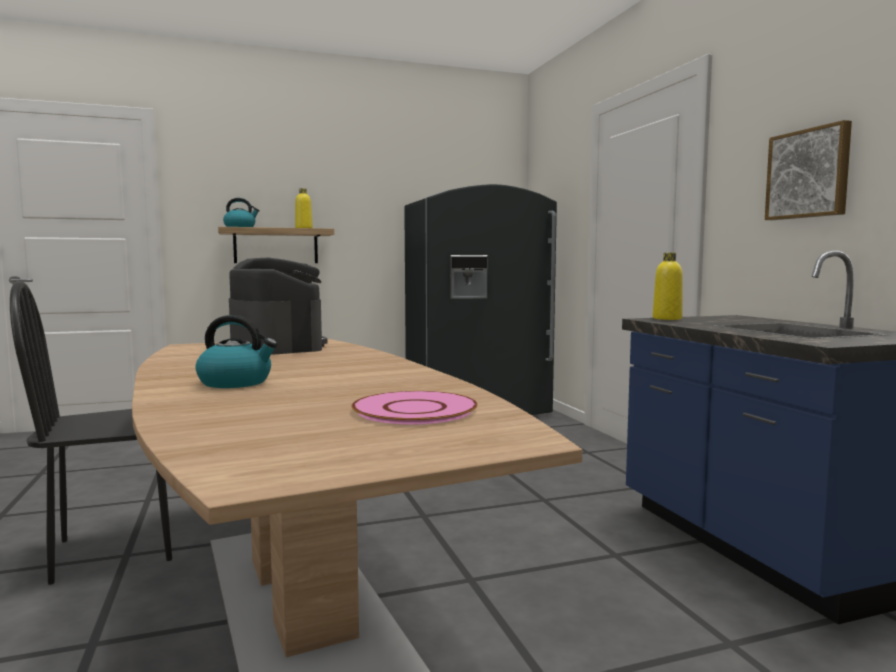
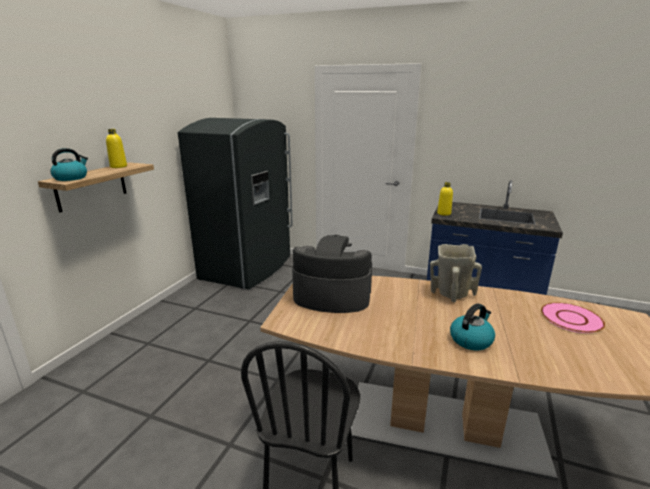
camera: 50 degrees left, 15 degrees up
(378, 367) = (451, 294): none -> beige vase
(809, 174) = (482, 140): picture -> none

